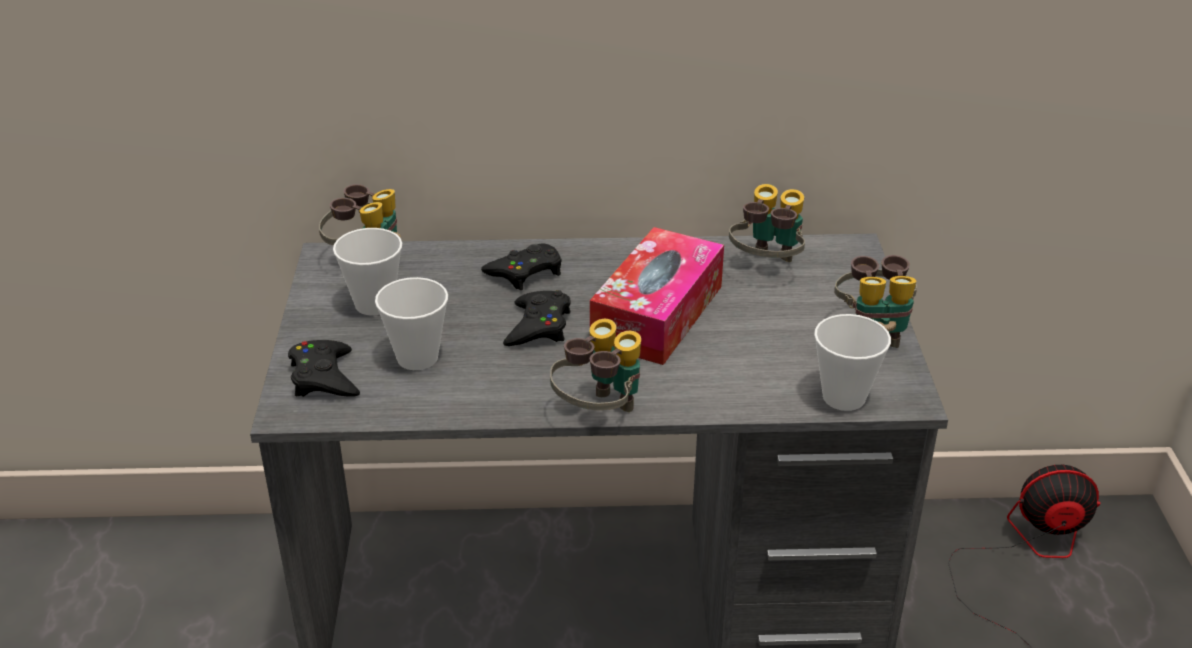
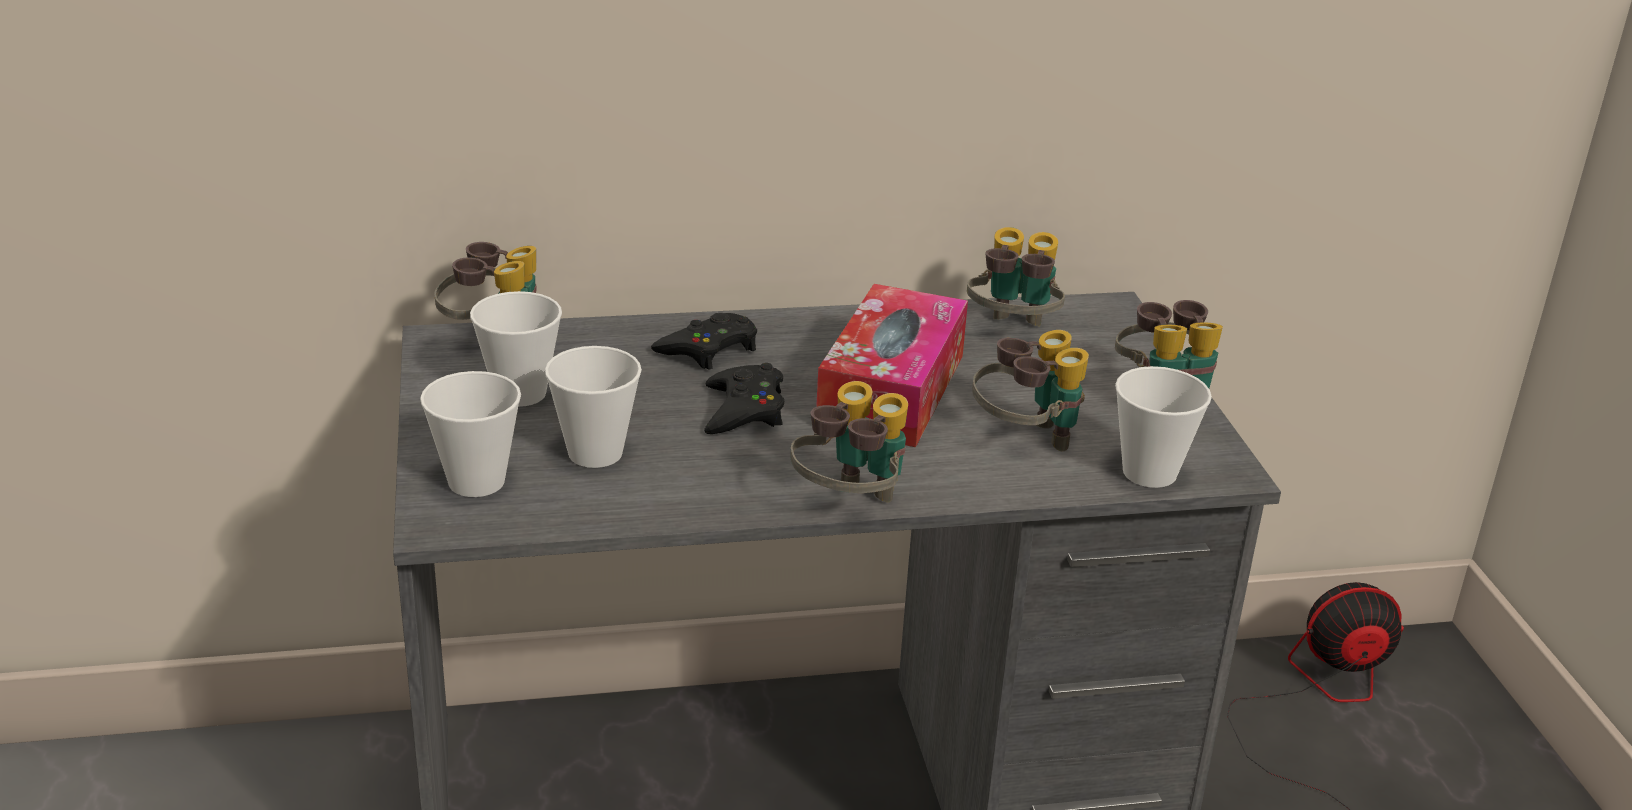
camera: 10 degrees left, 5 degrees down
(324, 377) = (476, 481): black game controller -> cup
(751, 364) = (1025, 441): none -> binoculars

